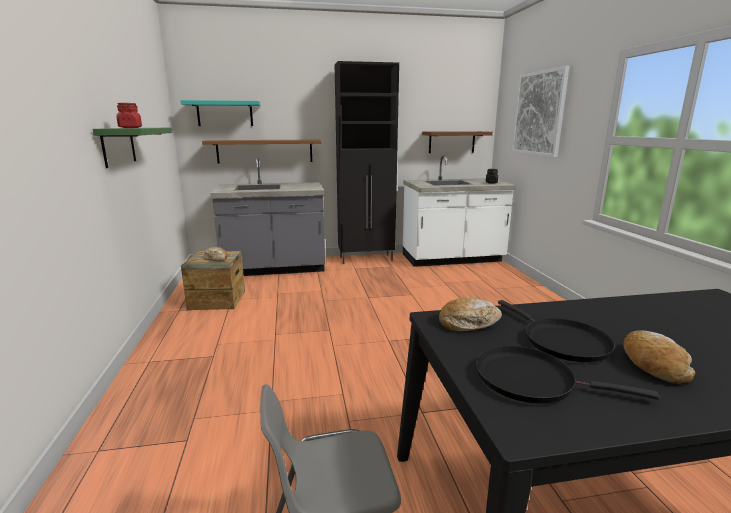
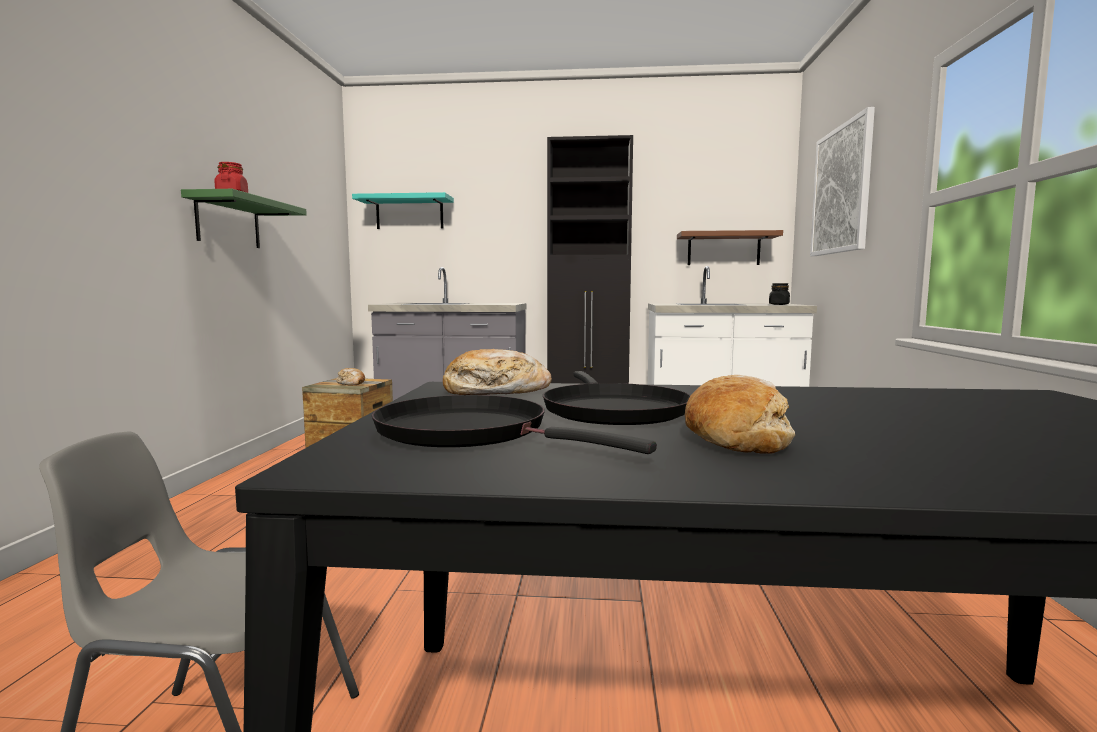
camera: 15 degrees right, 10 degrees down
(265, 151) = (456, 261): brown shelf -> none

